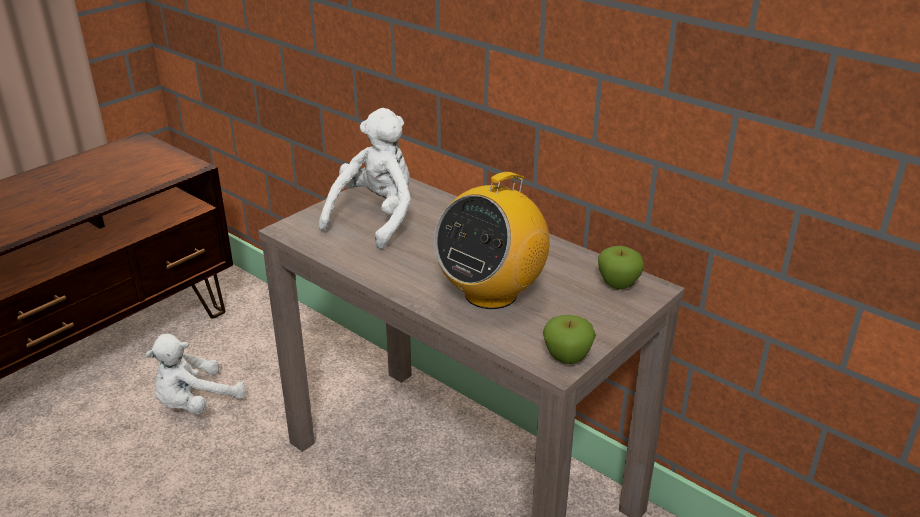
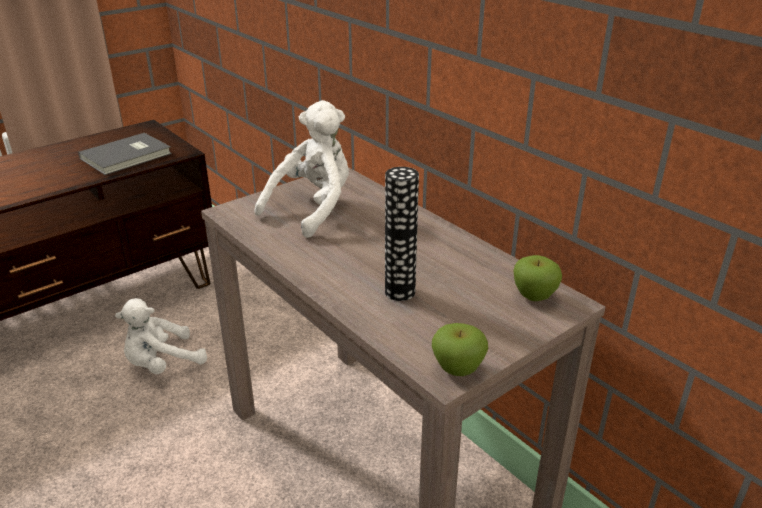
camera: 10 degrees right, 0 degrees up
(130, 176) = (128, 156): none -> grey book
(491, 293) = (400, 292): radio -> vase

